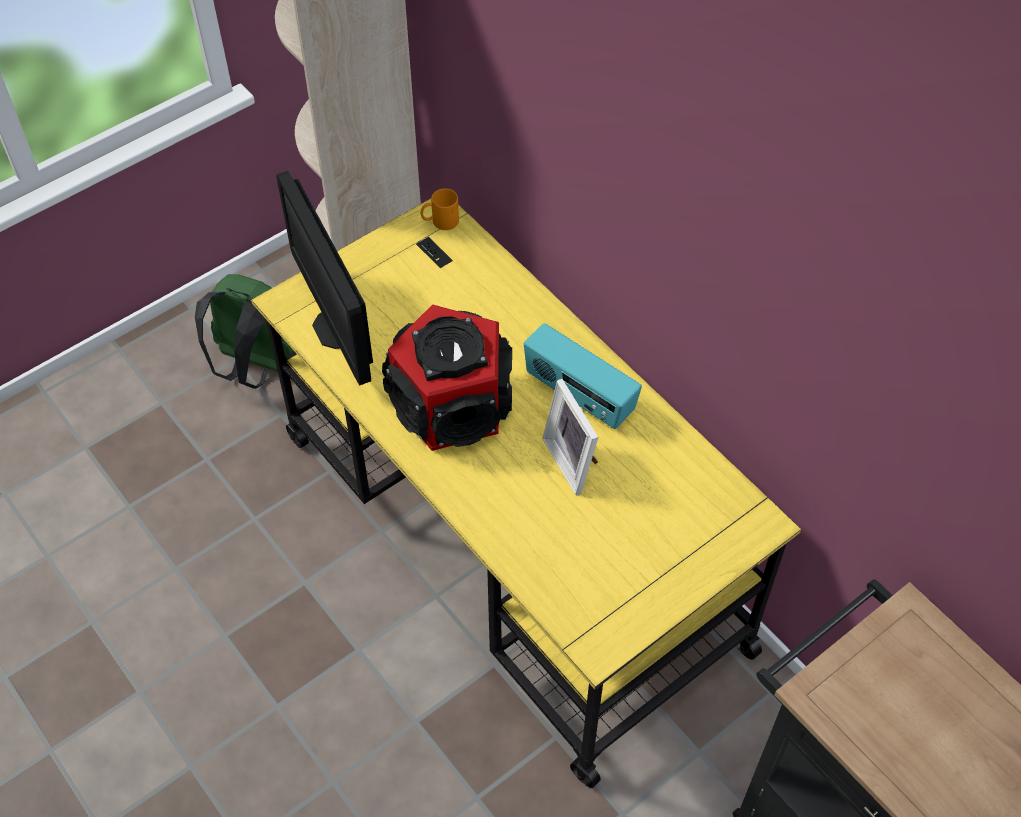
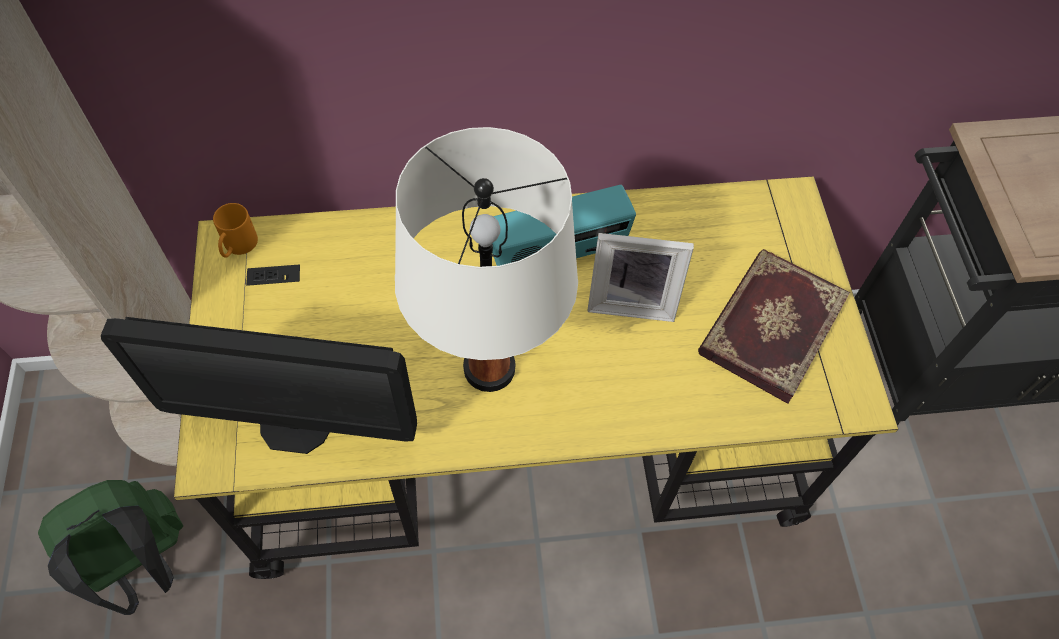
camera: 60 degrees left, 5 degrees up
(453, 405) = (489, 368): speaker -> white table lamp
(622, 560) = (769, 326): none -> book

